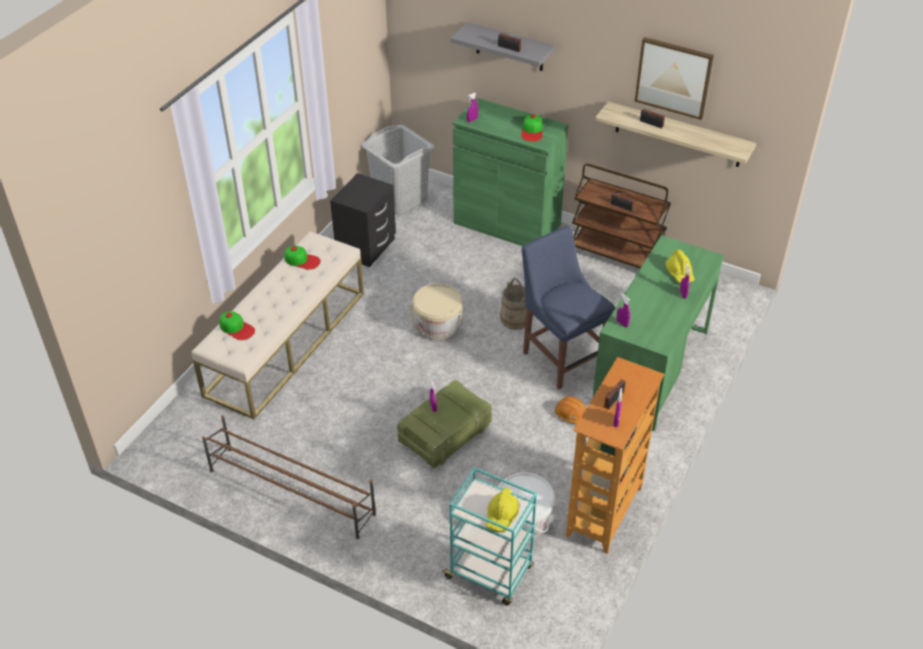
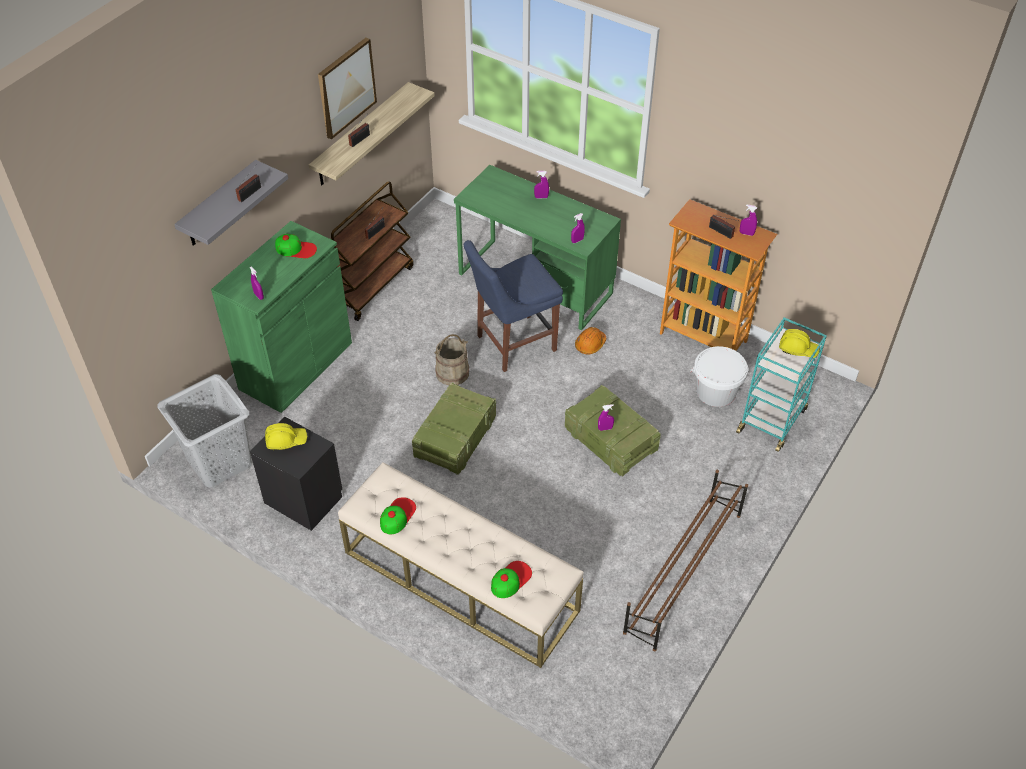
camera: 85 degrees left, 5 degrees up
(437, 327) = (456, 438): beige bucket -> crate
(679, 273) = (512, 195): yellow hard hat -> yellow hard hat (286, 440)

